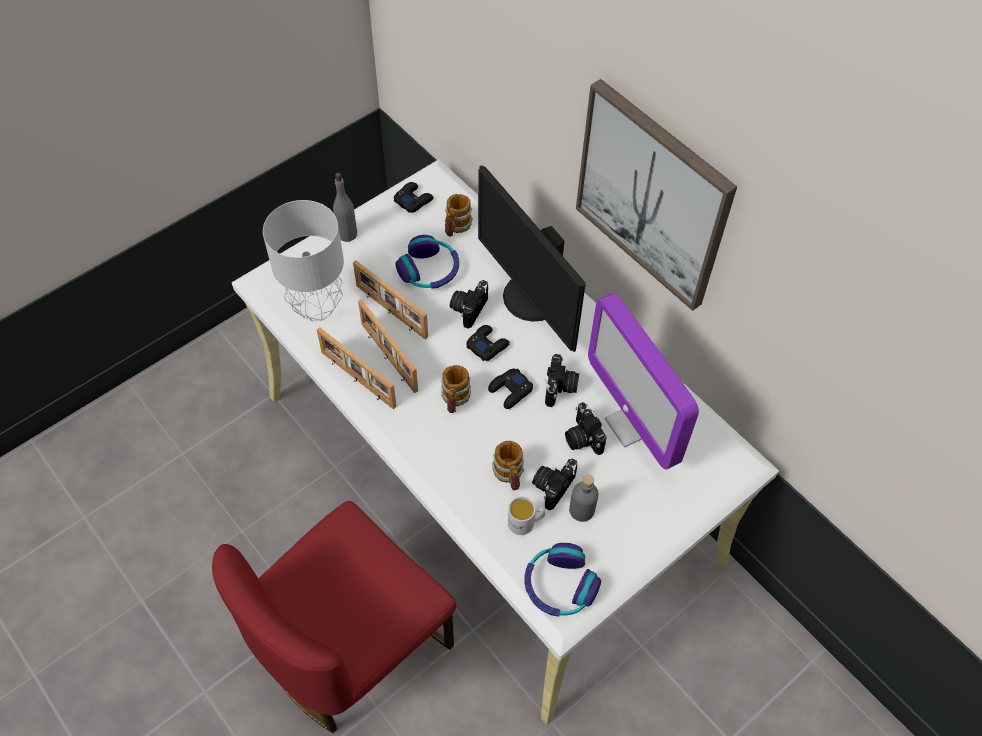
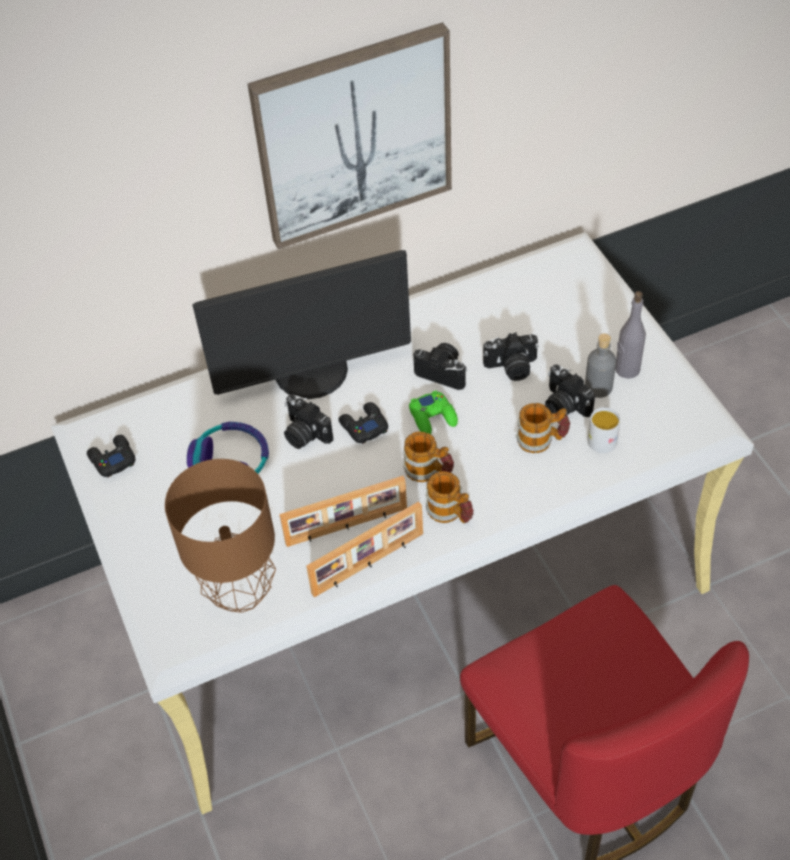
camera: 70 degrees left, 5 degrees down
(318, 307) = (242, 591): grey table lamp -> brown table lamp
(347, 234) = (134, 540): grey bottle -> grey bottle (627, 369)
(390, 312) = (279, 513): picture frame -> none
(456, 227) = (177, 423): mug -> mug (450, 513)
(510, 391) = (433, 417): black game controller -> green game controller
(559, 585) = (681, 424): headphones -> none
(632, 424) = (507, 323): monitor -> none

